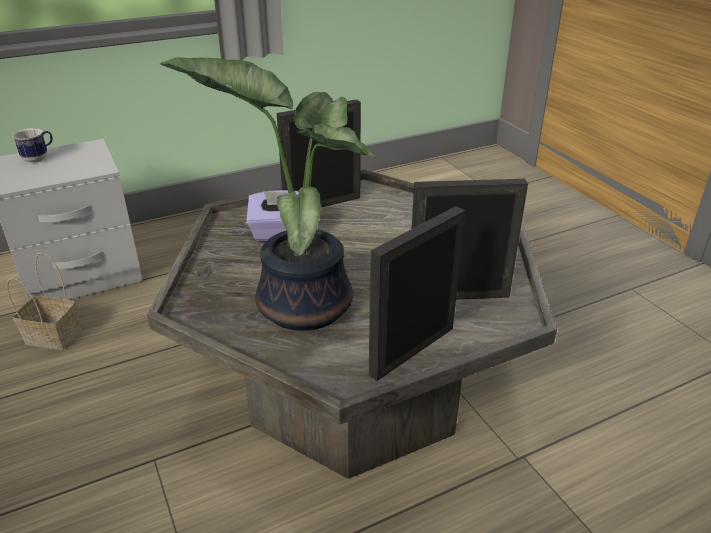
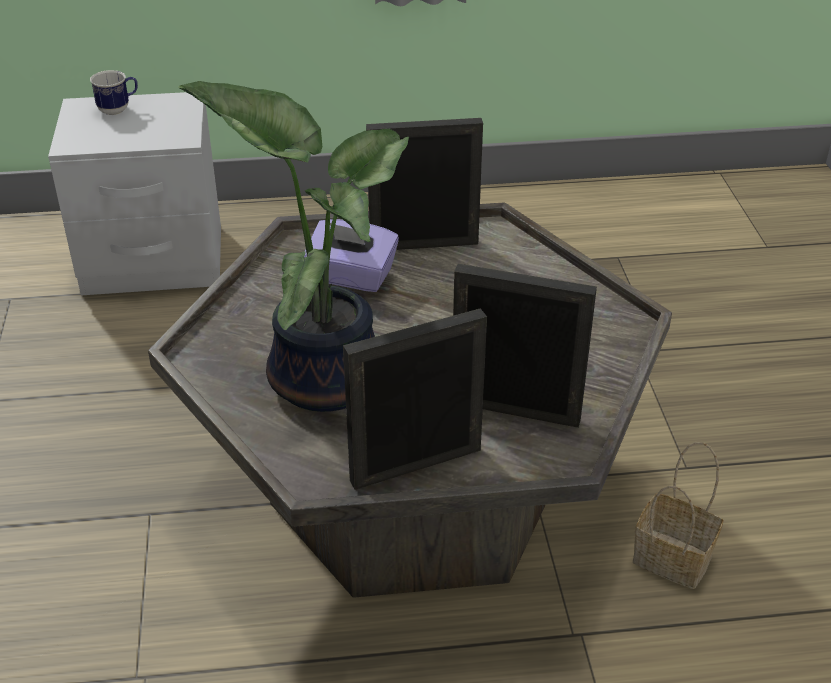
camera: 20 degrees right, 5 degrees up
(51, 337) = (91, 337): basket -> basket (669, 559)

